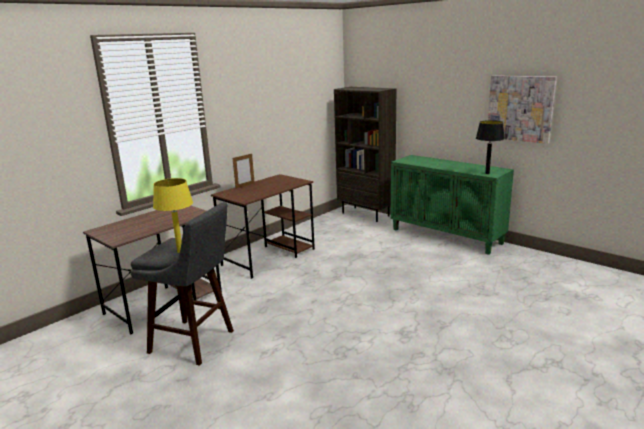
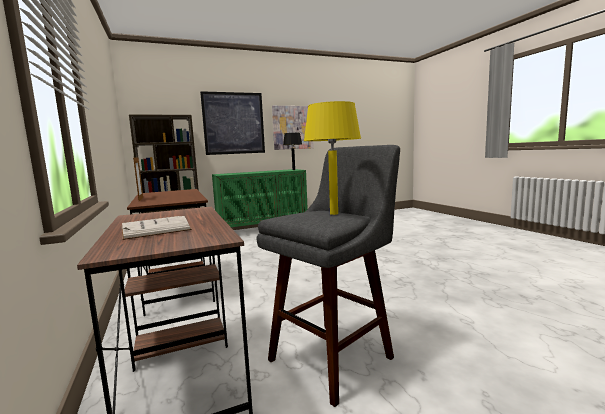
camera: 65 degrees left, 10 degrees down
(144, 221) = (154, 227): none -> white book
(441, 97) = (234, 123): none -> picture

